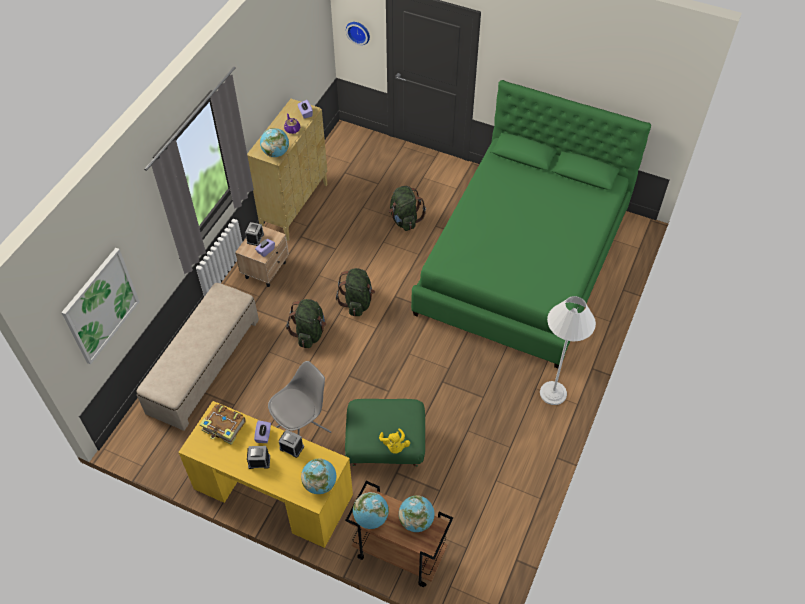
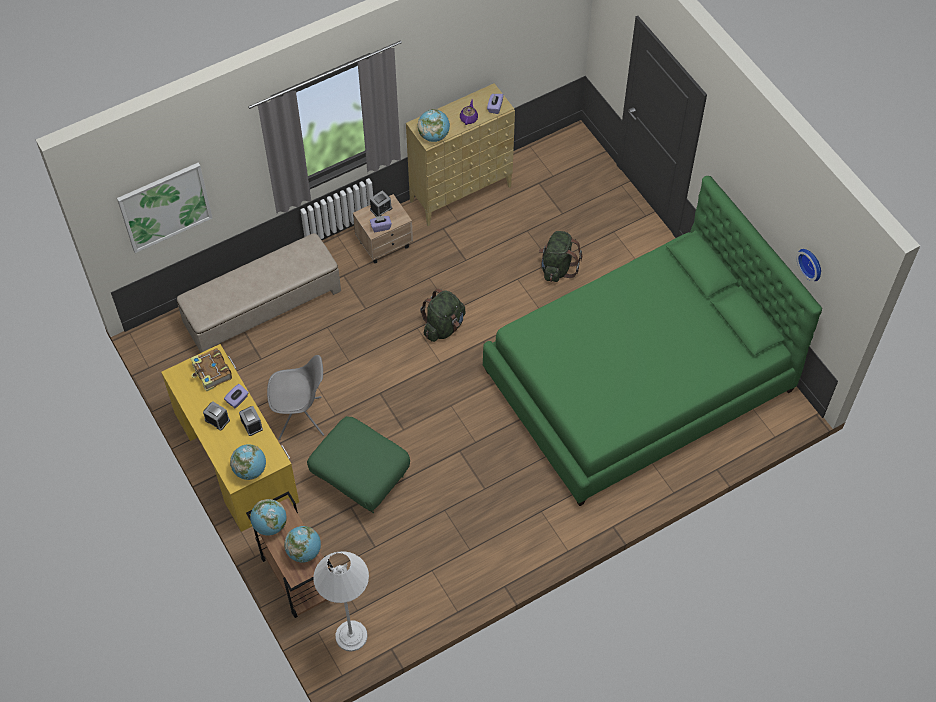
camera: 35 degrees right, 5 degrees up
(309, 333) = (376, 331): green backpack -> none
(358, 32) = (609, 44): wall clock -> wall clock (811, 263)
(394, 446) = (349, 479): yellow plush toy -> none
(553, 393) = (554, 526): white floor lamp -> white floor lamp (351, 636)

